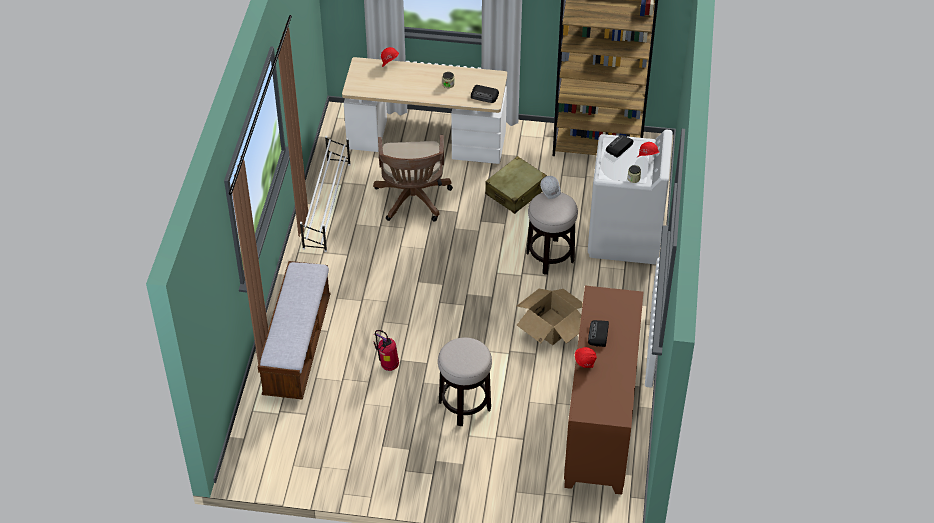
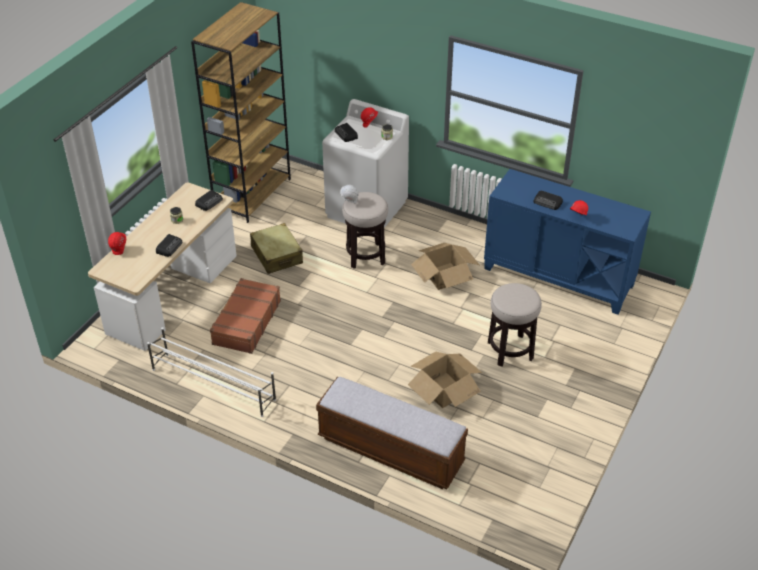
camera: 70 degrees left, 5 degrees down
(388, 366) = (444, 390): fire extinguisher -> cardboard box
(409, 93) = (169, 247): none -> radio
(413, 201) = (246, 322): brown office chair -> brown suitcase
(601, 423) = (558, 276): brown cabinet -> blue cabinet

